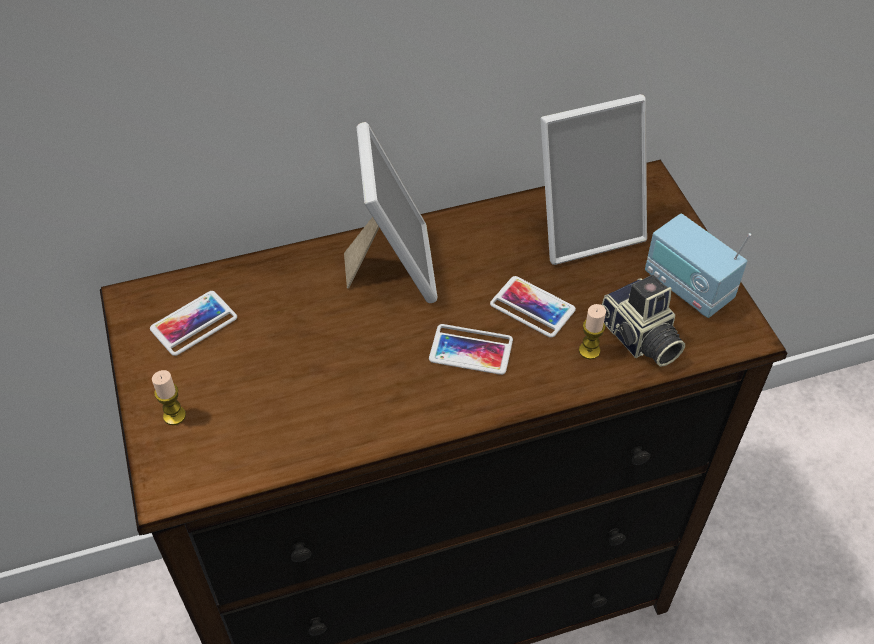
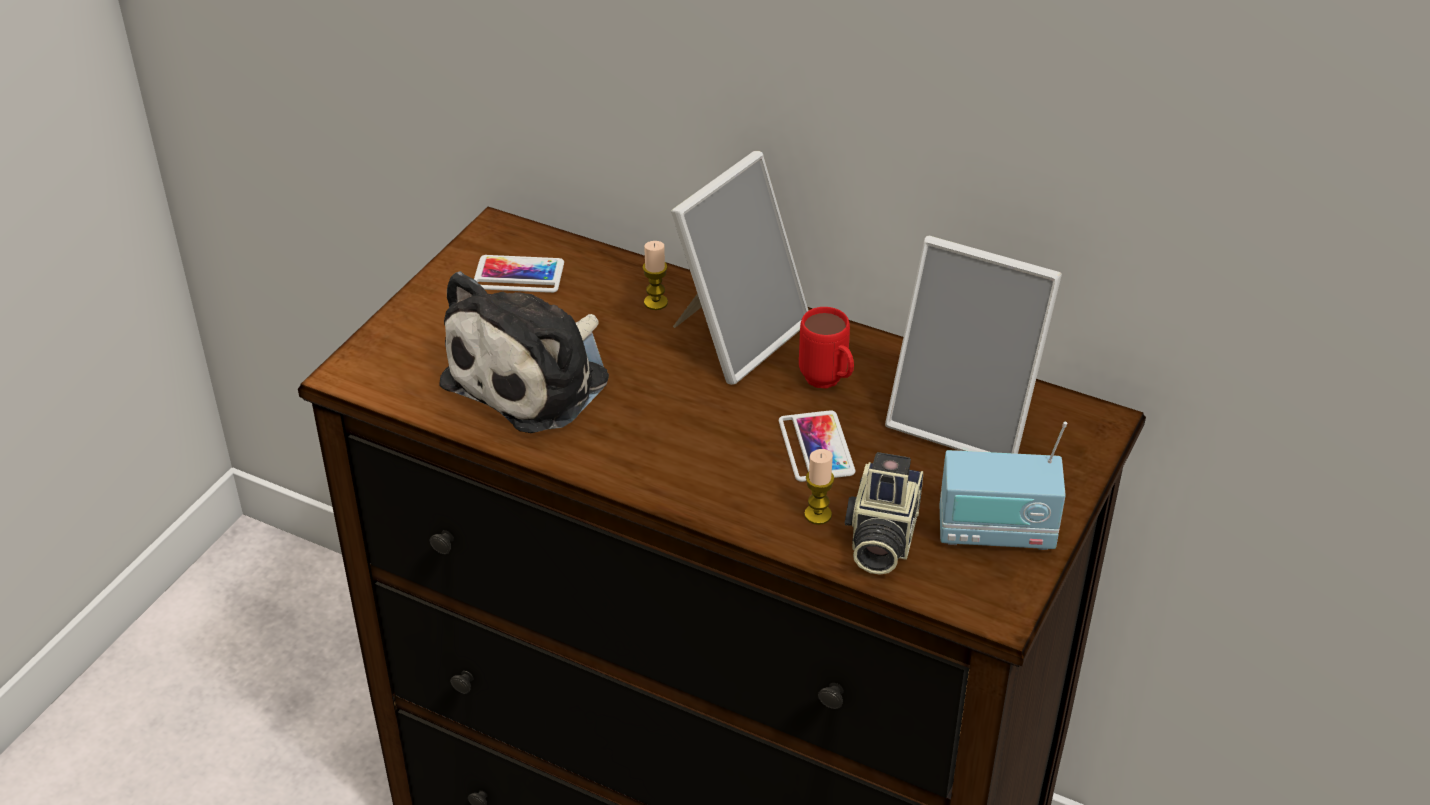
camera: 45 degrees right, 10 degrees down
(174, 415) = (418, 329): candle -> candle (655, 302)
(304, 391) = (534, 378): none -> plush toy
(471, 350) = (711, 441): phone -> none
(486, 260) = (828, 383): none -> red mug
(687, 287) = (996, 532): radio -> radio turned 90 degrees counterclockwise

